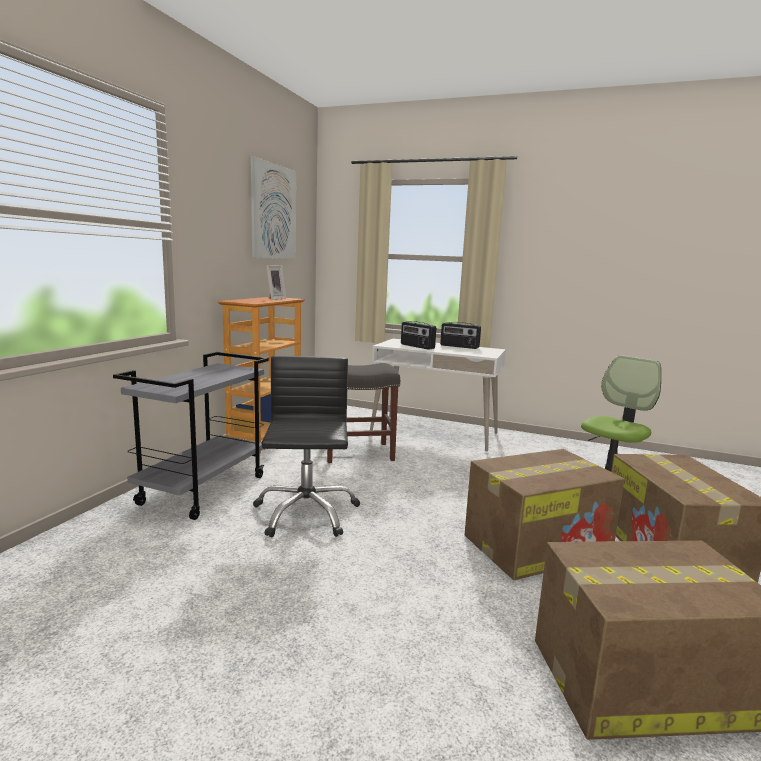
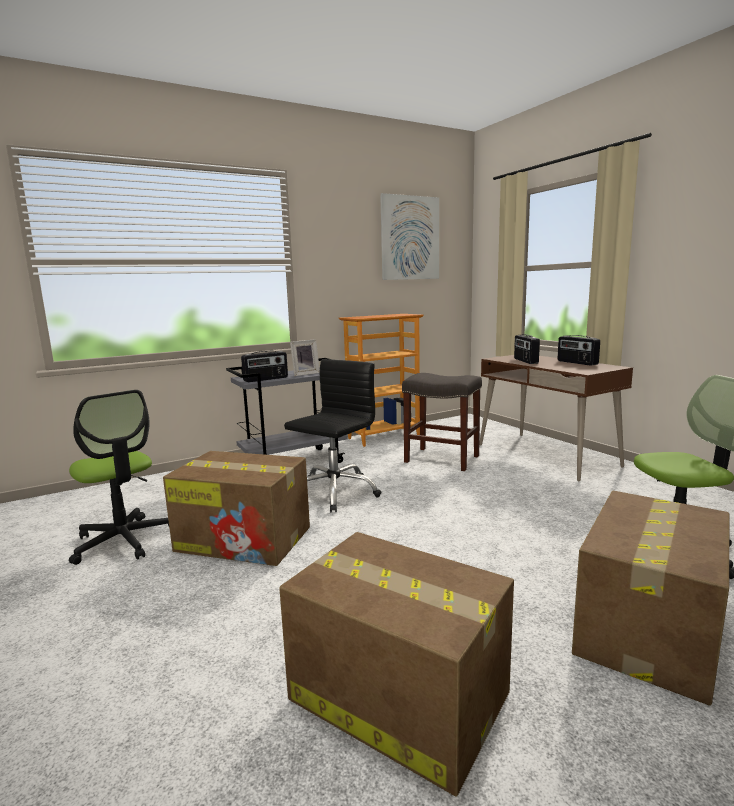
camera: 40 degrees right, 0 degrees up
(109, 672) = (124, 540): none -> office chair
(187, 386) = (266, 379): none -> radio
(274, 299) = (394, 315): picture frame -> picture frame (305, 374)
(434, 432) = (546, 455): white desk -> brown desk
(537, 545) = (489, 569): cardboard box -> cardboard box (245, 539)

